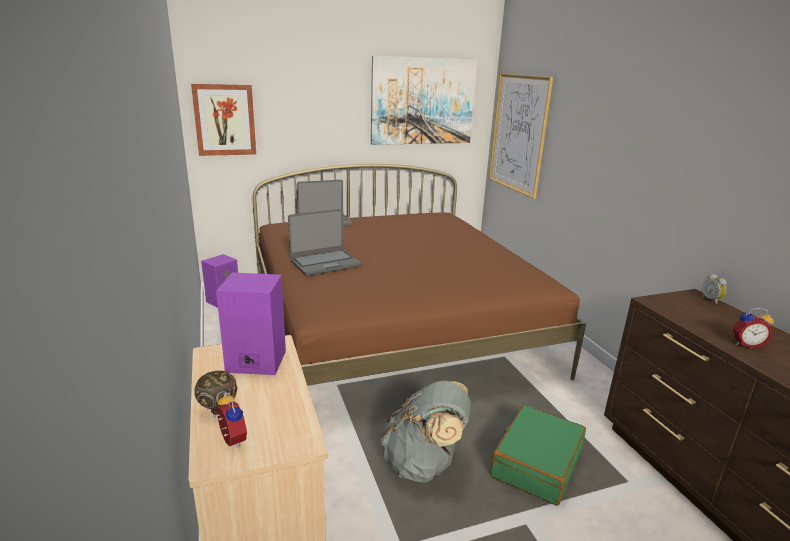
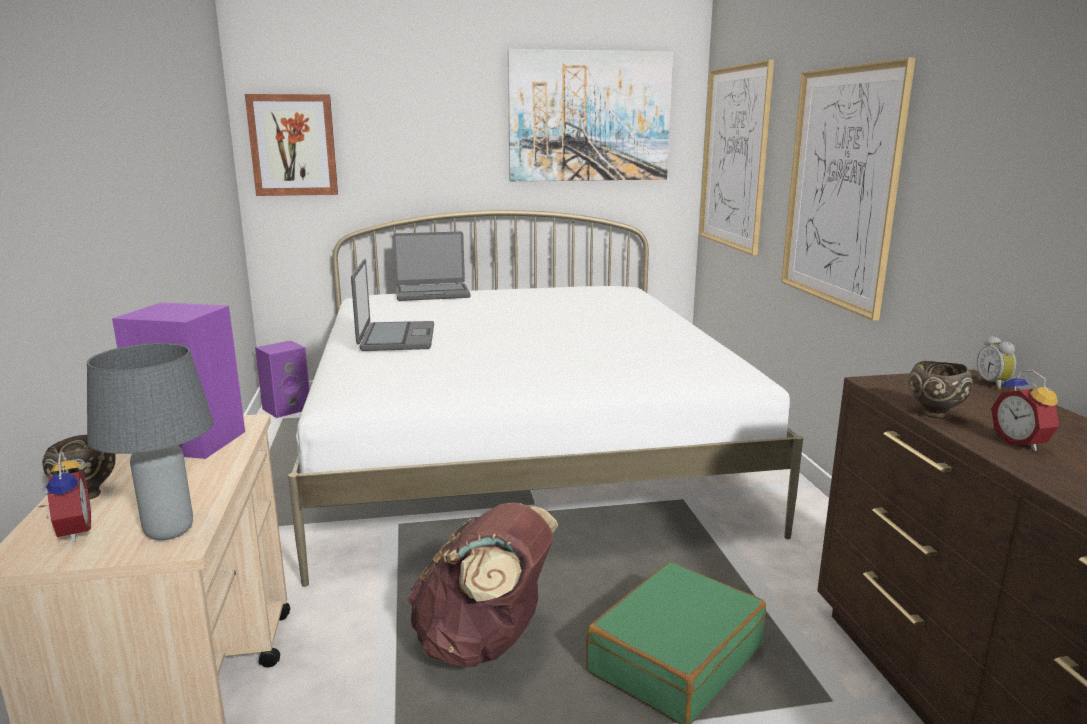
camera: 10 degrees right, 5 degrees down
(293, 434) = (169, 531): none -> grey table lamp
(325, 263) = (396, 338): laptop -> laptop turned 75 degrees counterclockwise
(394, 328) = (521, 452): brown bed -> white bed
(424, 463) = (484, 643): grey backpack -> brown backpack
(603, 167) = (840, 187): none -> picture
(692, 325) = (933, 415): none -> brown bowl
(746, 344) = (1022, 443): alarm clock -> alarm clock turned 60 degrees clockwise

